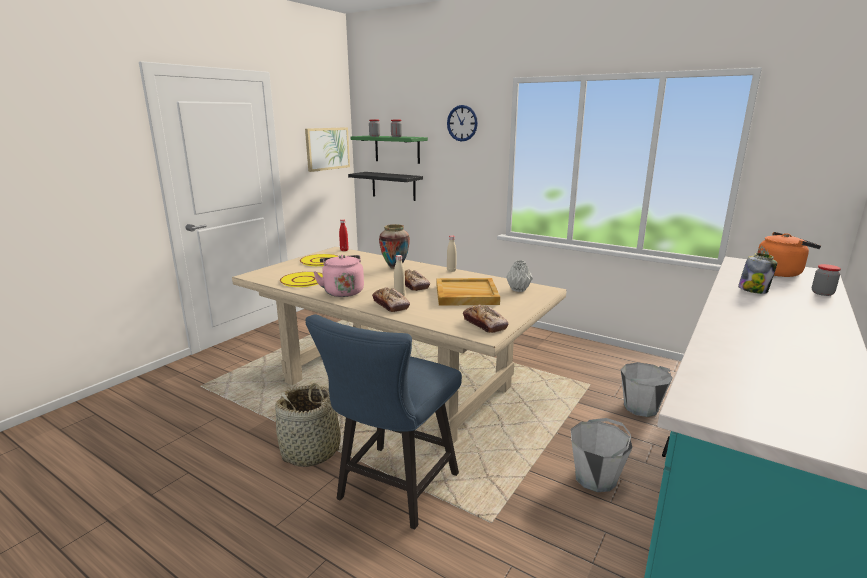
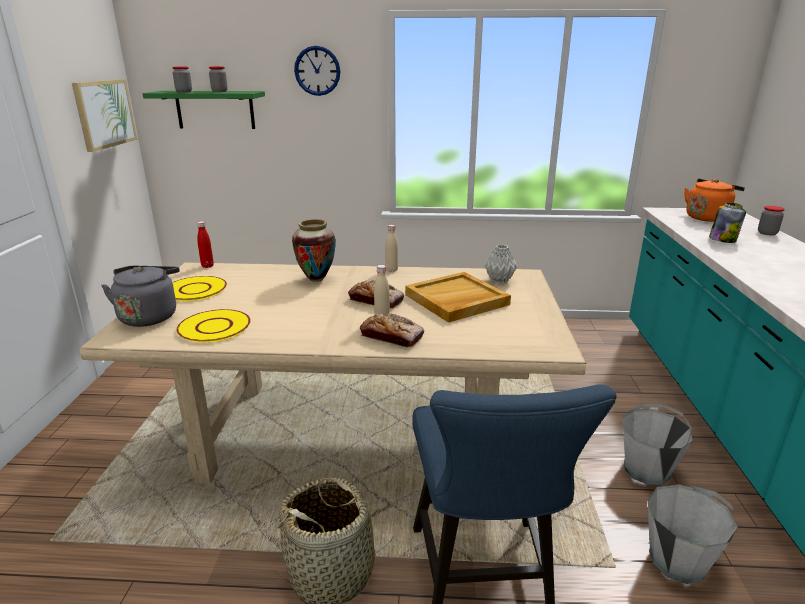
camera: 30 degrees left, 5 degrees up
(280, 269) = (149, 316): none -> grey kettle
(342, 291) = (299, 332): pink kettle -> none
(393, 186) = (214, 162): black shelf -> none
(485, 324) = (533, 335): bread -> none
(641, 408) = (608, 378): grey bucket -> grey bucket (678, 561)

